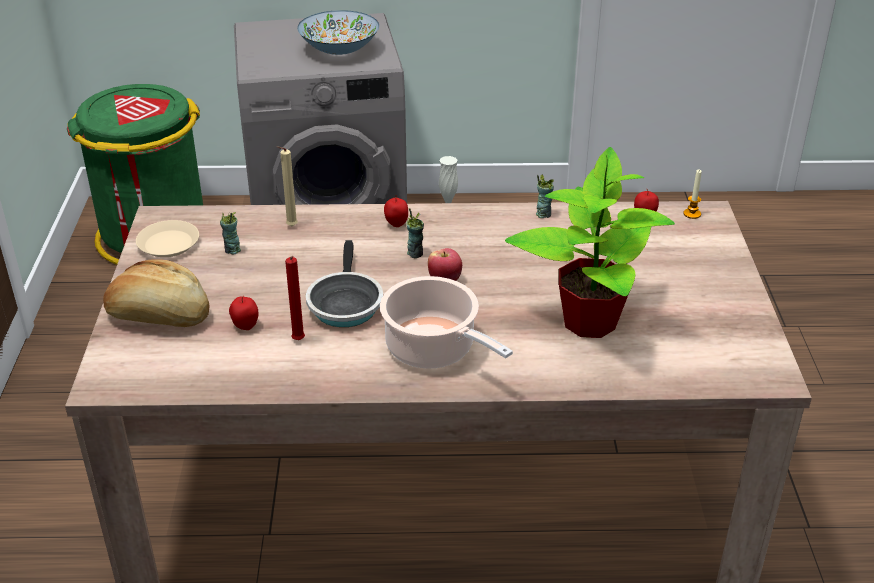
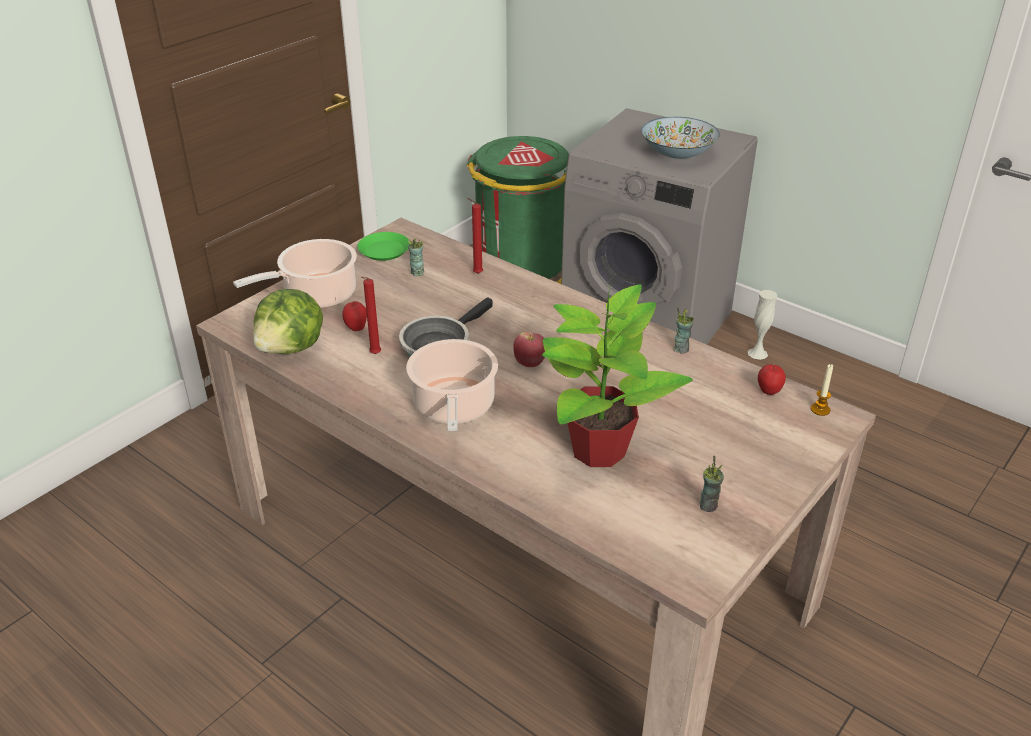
camera: 40 degrees right, 0 degrees up
(159, 316) = (316, 295): bread -> cooking pot
(168, 244) = (384, 250): beige plate -> green plate
(207, 375) = (292, 348): none -> lettuce
(290, 227) = (476, 273): beige candle -> red candle
(396, 225) = (552, 305): apple -> none
(415, 253) = (537, 332): cup -> cup (708, 505)

